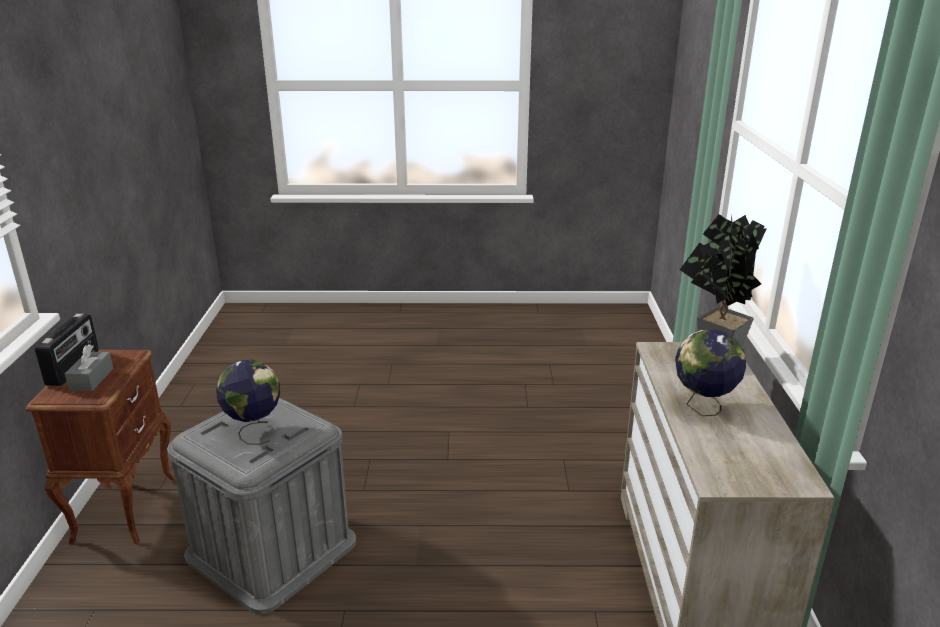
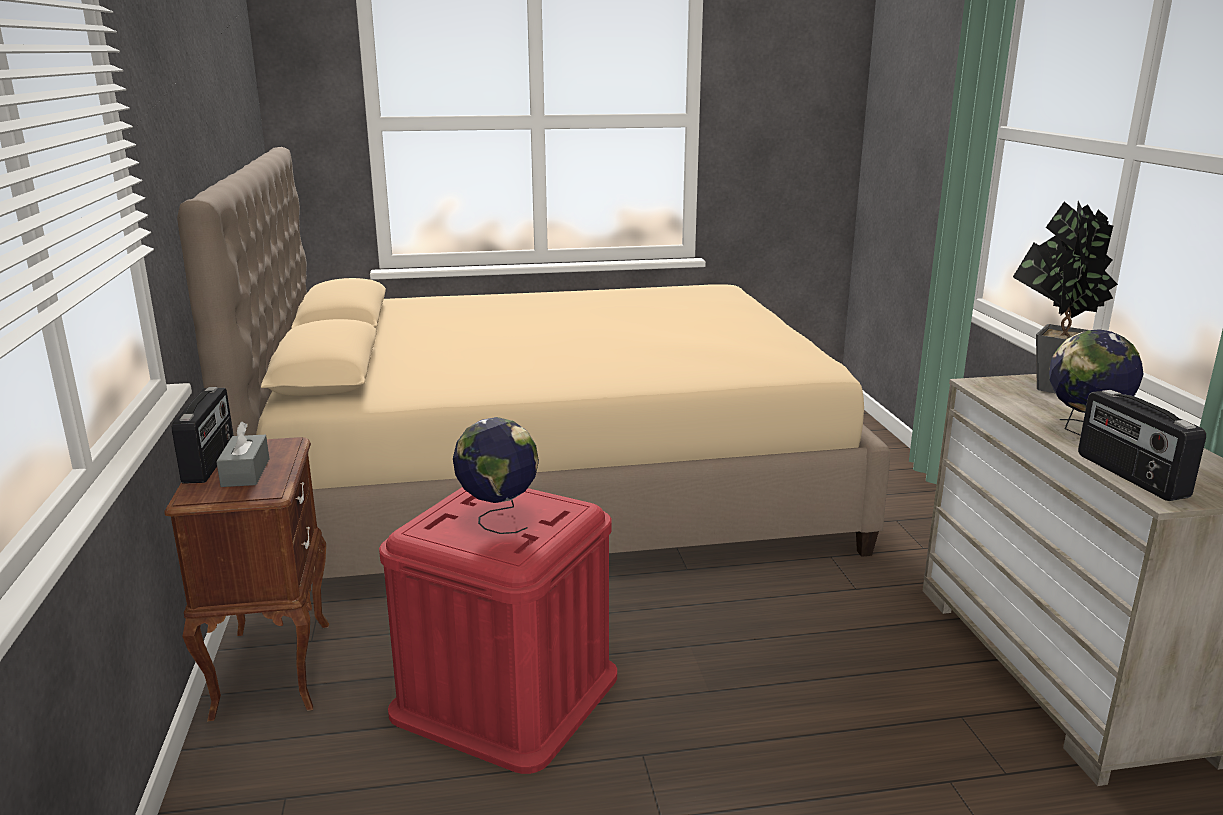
camera: 10 degrees left, 5 degrees down
(272, 549) = (506, 694): grey storage box -> red storage box
(377, 377) = (549, 488): none -> beige bed
(705, 457) = (1129, 476): none -> radio

